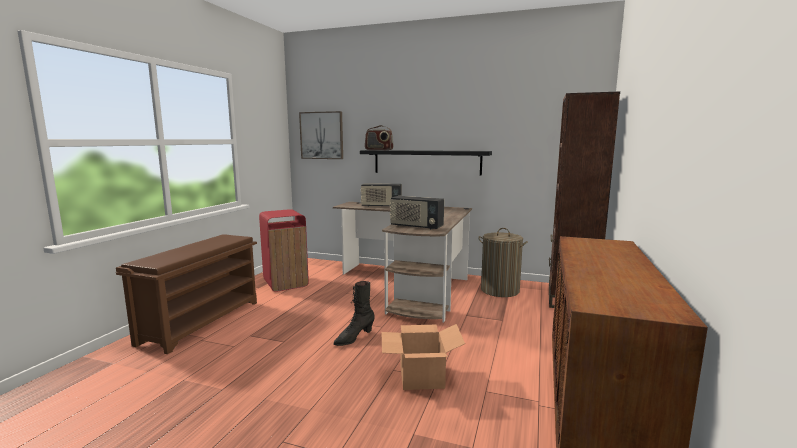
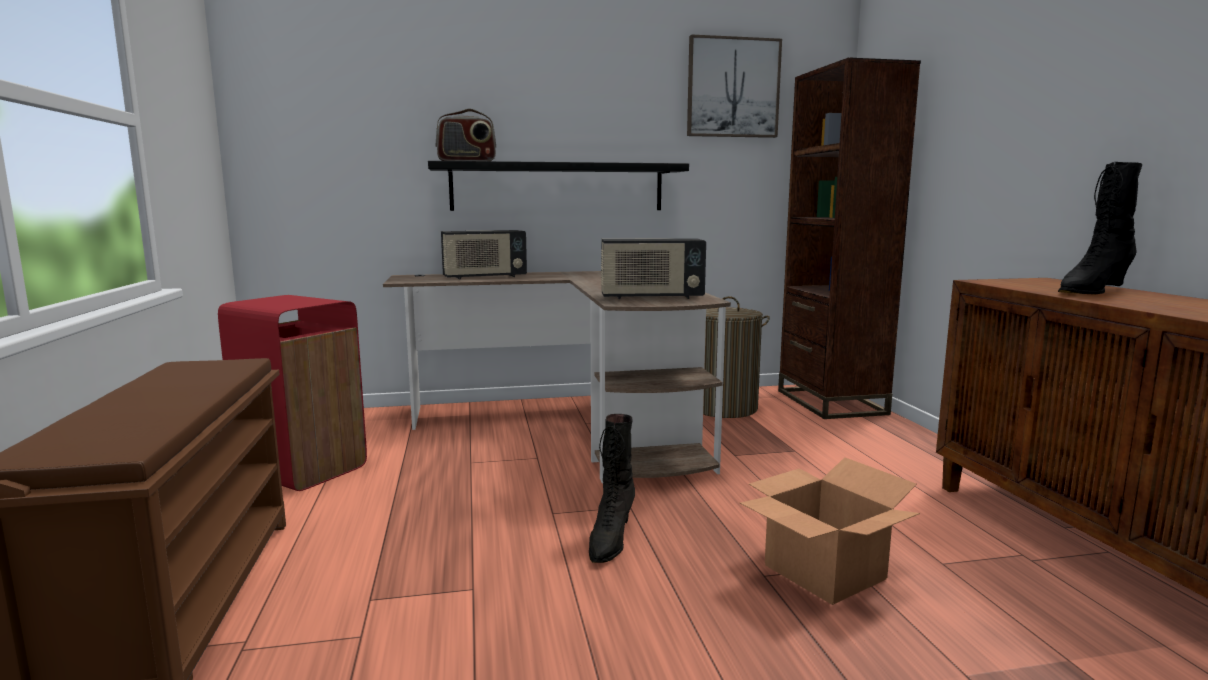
camera: 30 degrees left, 0 degrees up
(322, 135) = (313, 129): picture -> picture (733, 88)
(602, 255) = (1091, 291): none -> black boot

